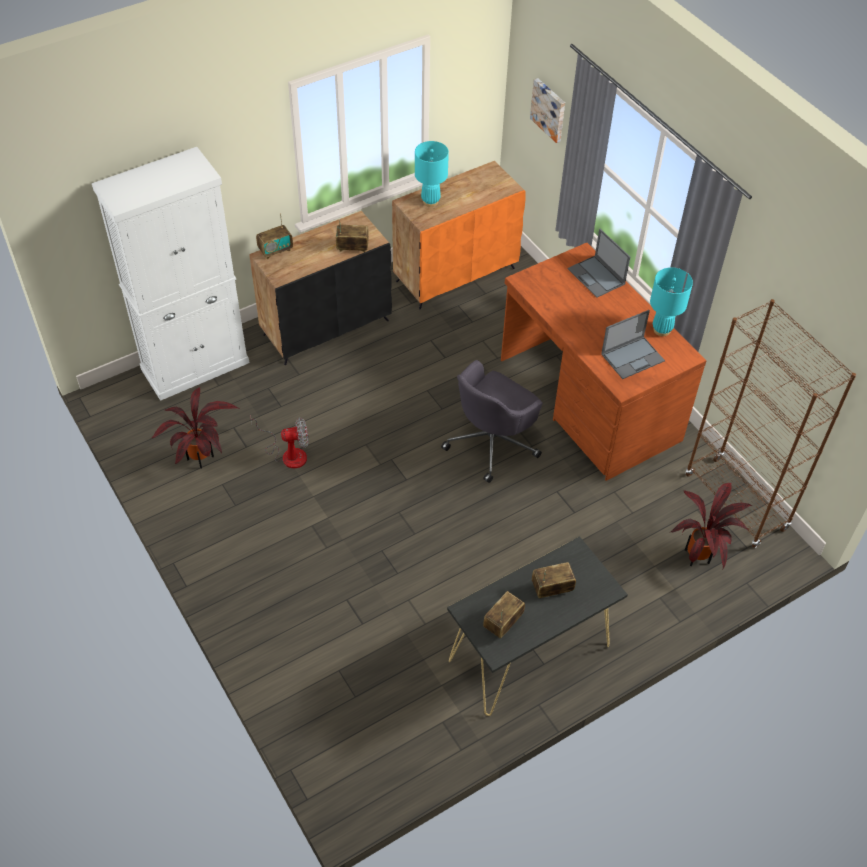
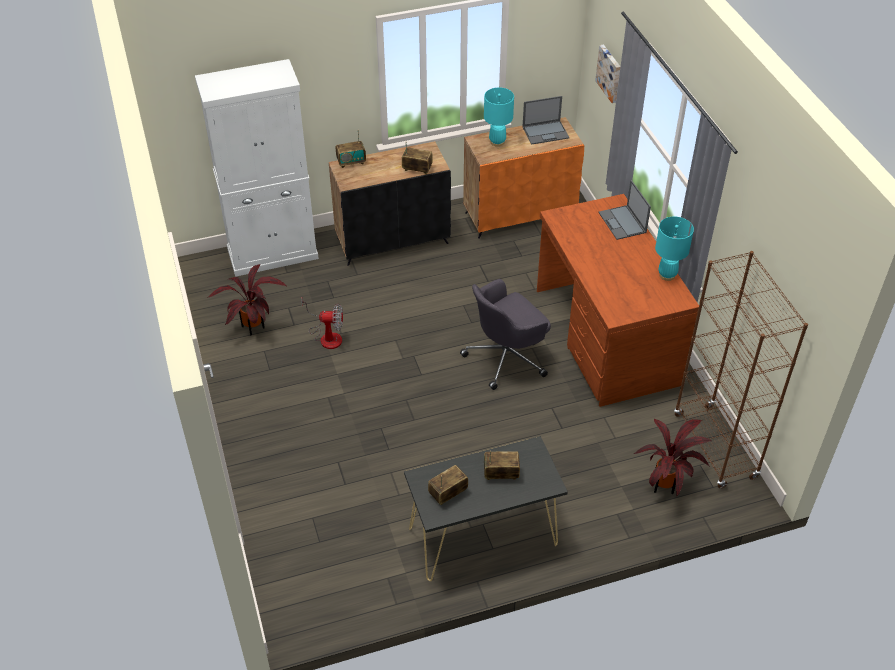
camera: 15 degrees right, 5 degrees down
(633, 357) = (632, 293): laptop -> laptop (546, 132)

